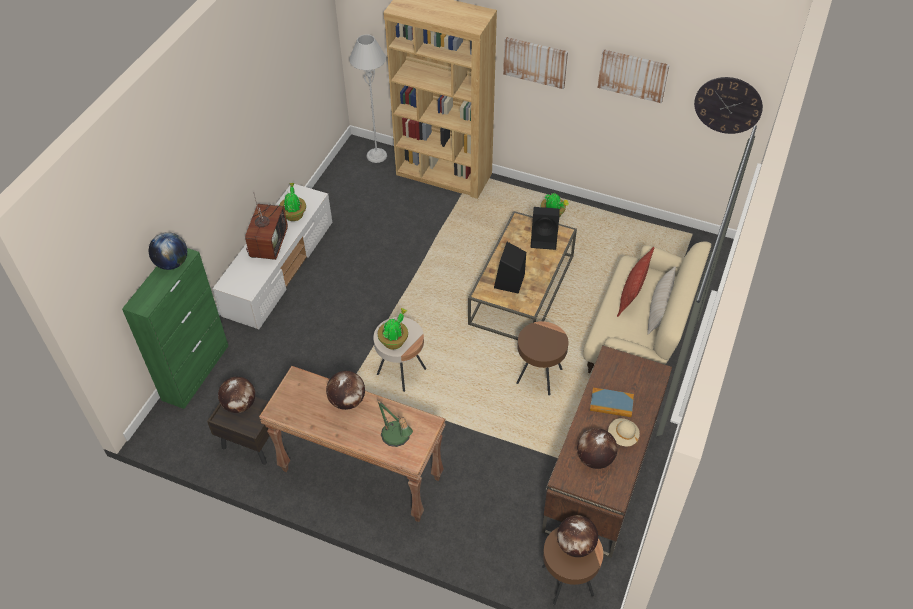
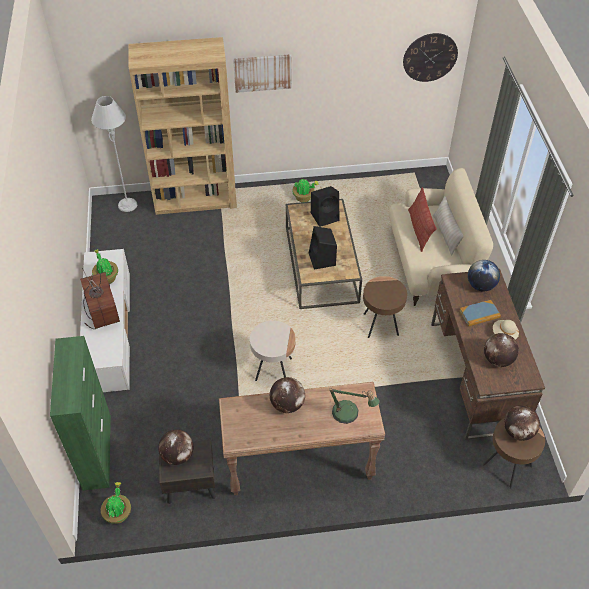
camera: 30 degrees left, 0 degrees up
(172, 263) = (67, 356): globe -> globe (481, 285)
(394, 340) = (272, 343): potted plant -> potted plant (118, 513)
(633, 75) = (349, 57): picture -> none

